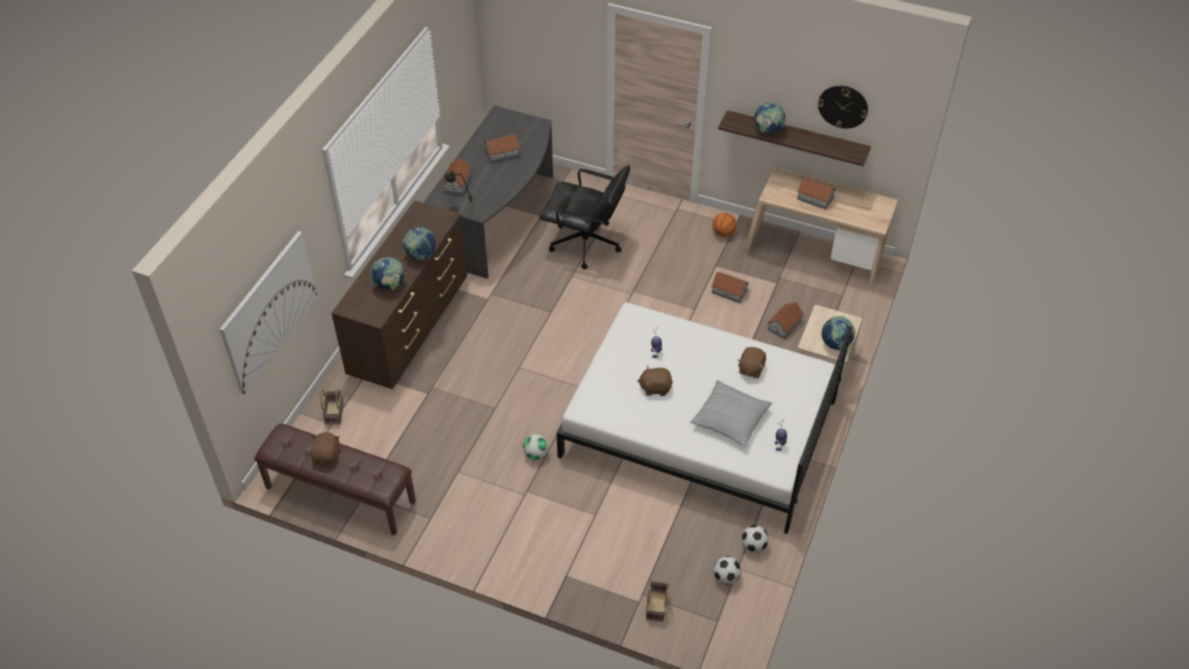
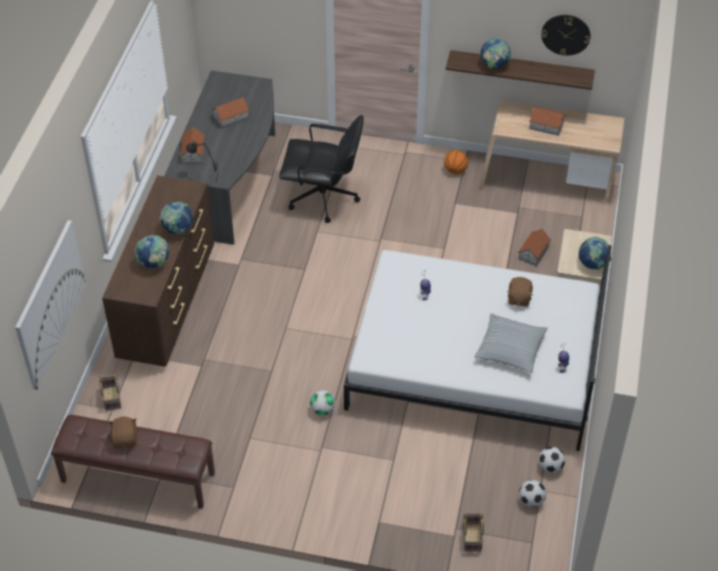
camera: 10 degrees left, 0 degrees up
(655, 387) = (432, 329): brown plush toy -> none
(729, 291) = (474, 227): toy house -> none

